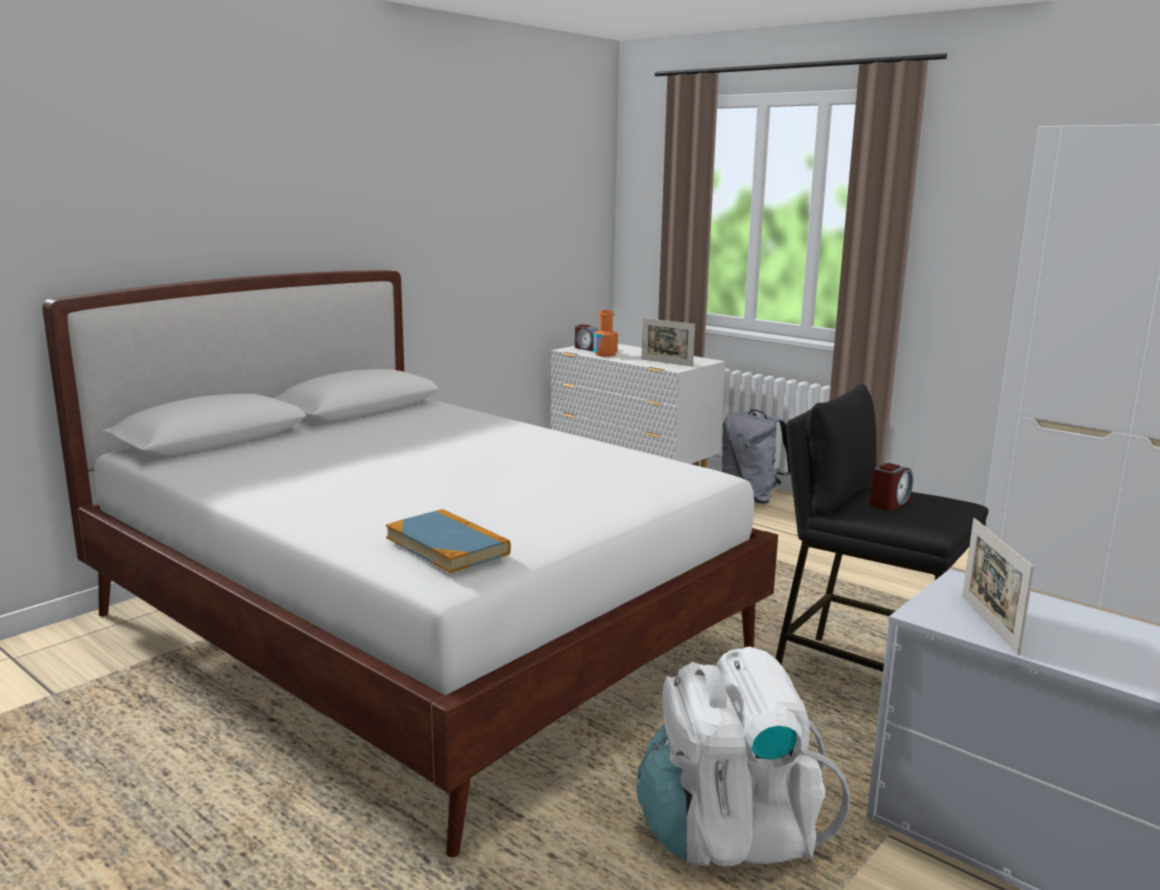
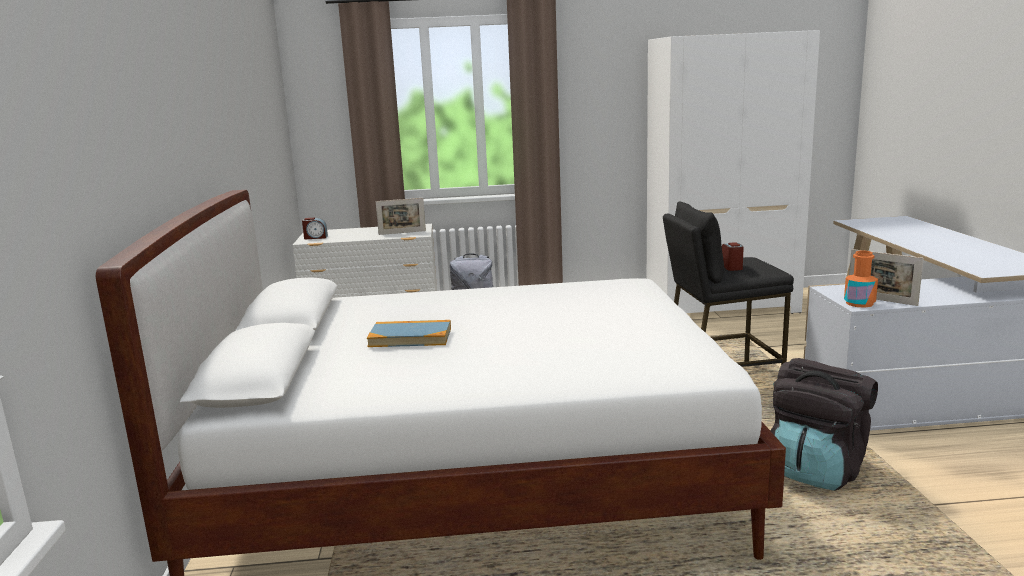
camera: 45 degrees left, 0 degrees up
(447, 546) = (668, 357): book -> book (410, 337)
(605, 354) = (343, 238): orange bottle -> orange bottle (859, 303)
(730, 832) = (816, 470): white backpack -> black backpack

